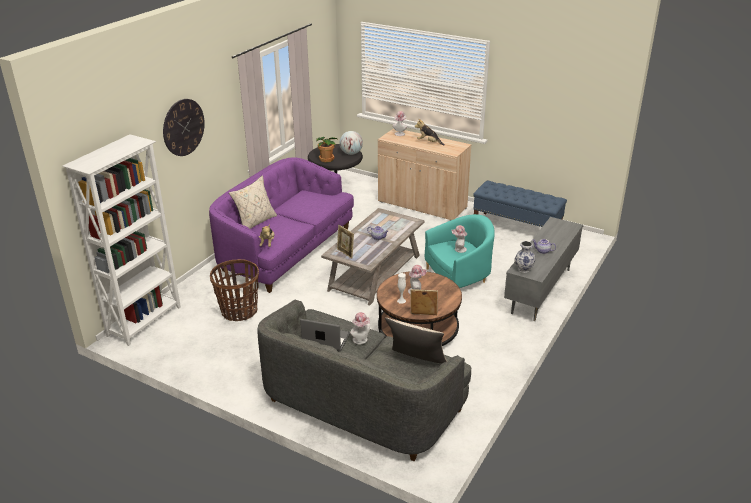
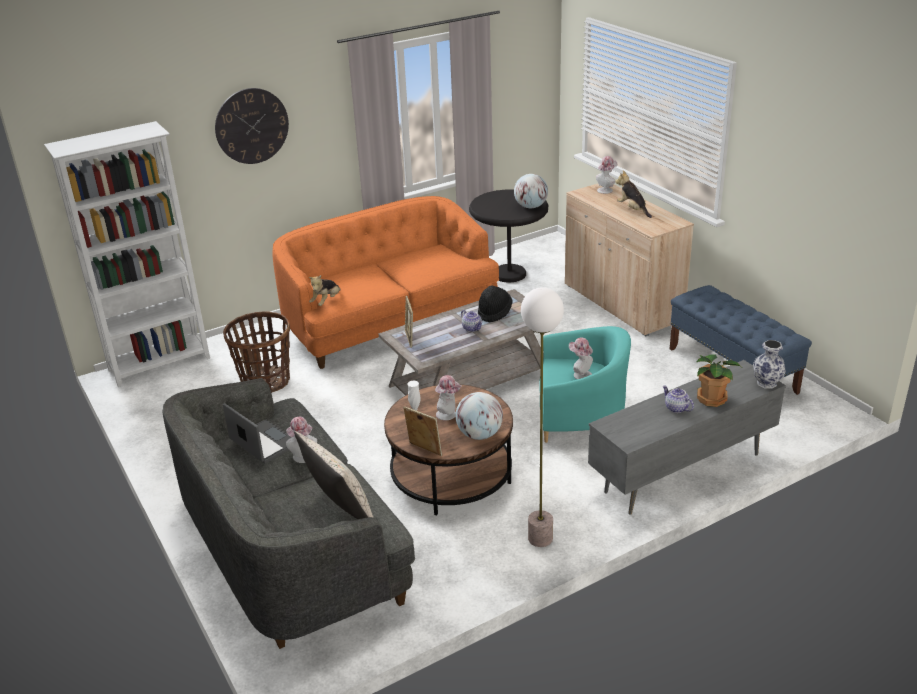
camera: 30 degrees right, 0 degrees up
(255, 222) = (340, 272): beige pillow -> none
(286, 250) = (389, 320): purple sofa -> orange sofa
(326, 159) = (490, 208): potted plant -> potted plant (712, 398)
(381, 225) = (494, 313): none -> black hat
(446, 297) = (479, 435): none -> globe
(501, 349) = (540, 539): none -> floor lamp
(524, 269) = (619, 426): vase -> vase (767, 383)

